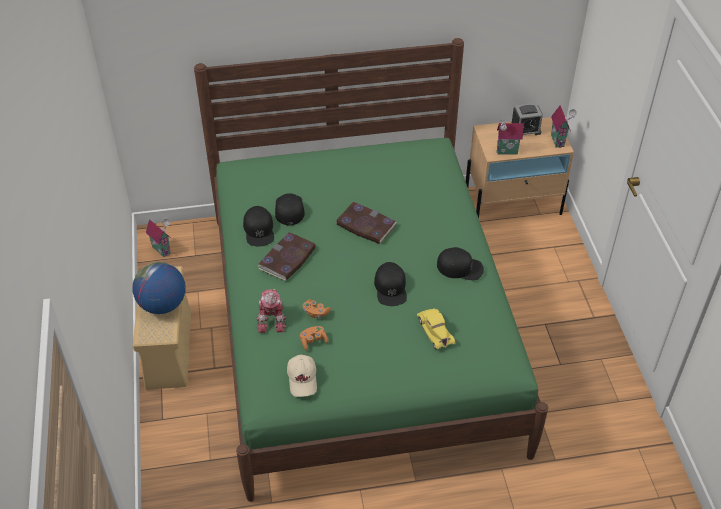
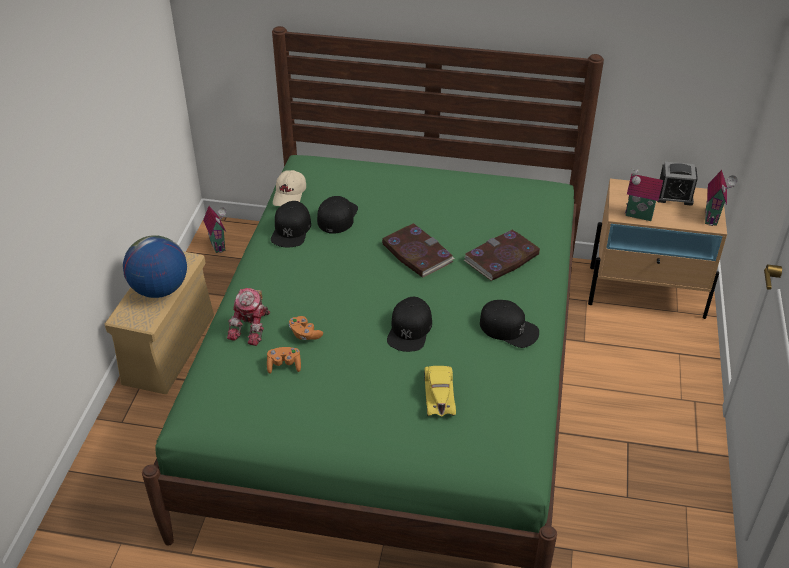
camera: 20 degrees right, 5 degrees down
(287, 259) = (305, 267): book -> book (501, 258)
(303, 379) = (247, 405): beige cap -> beige cap (290, 195)

